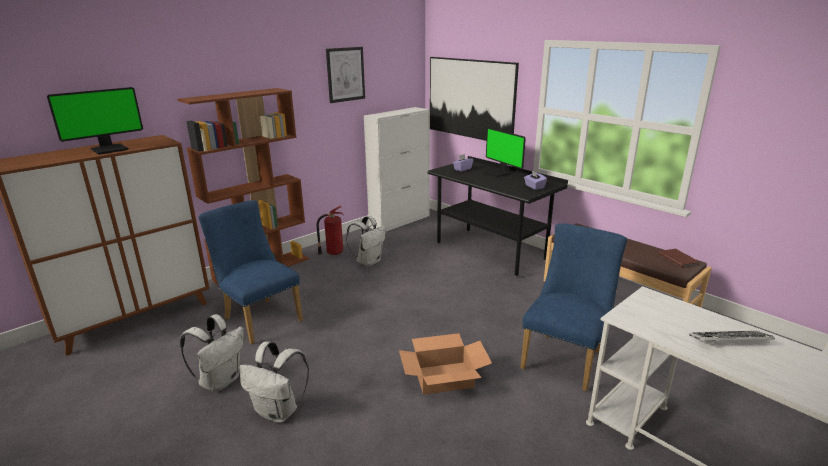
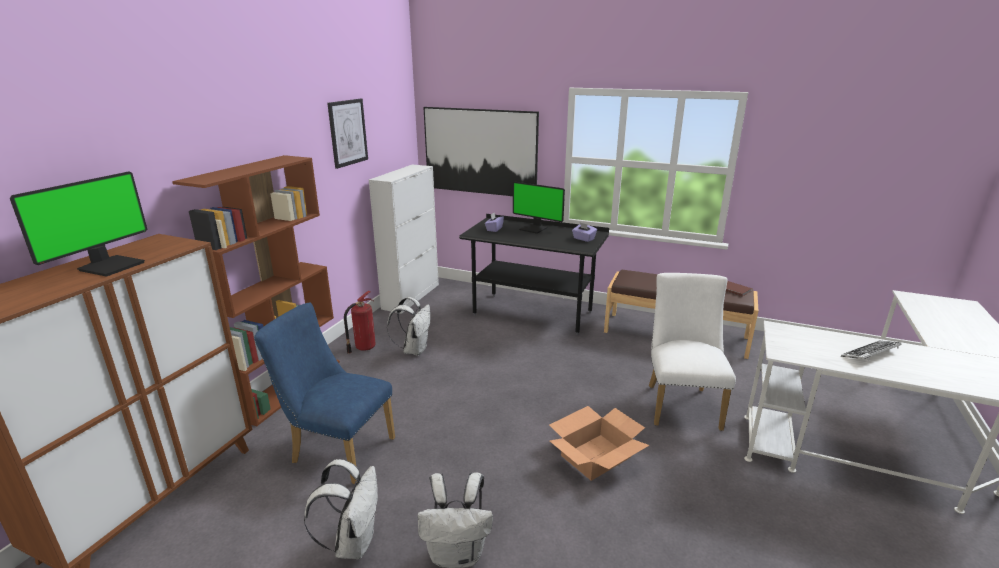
camera: 25 degrees left, 0 degrees up
(565, 357) = (681, 403): blue chair -> white chair

